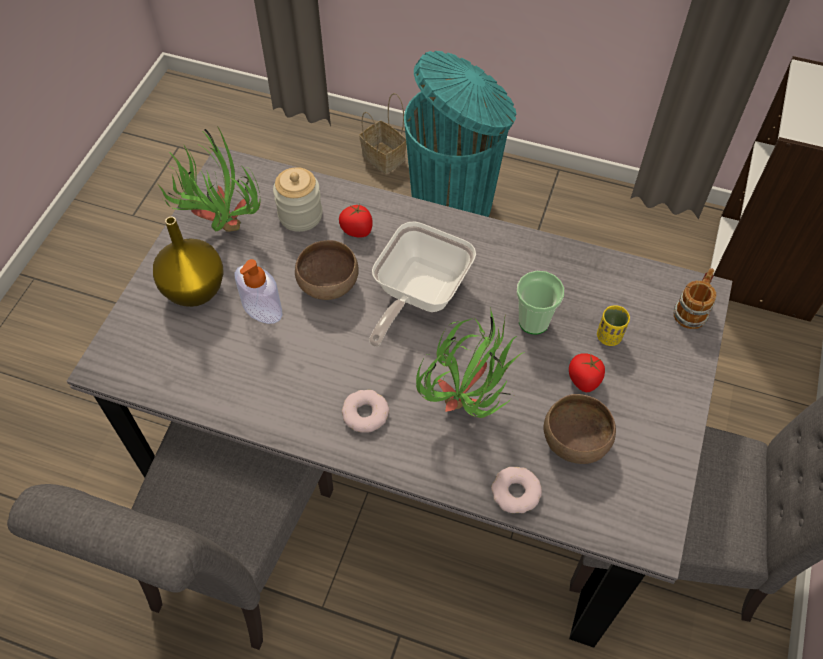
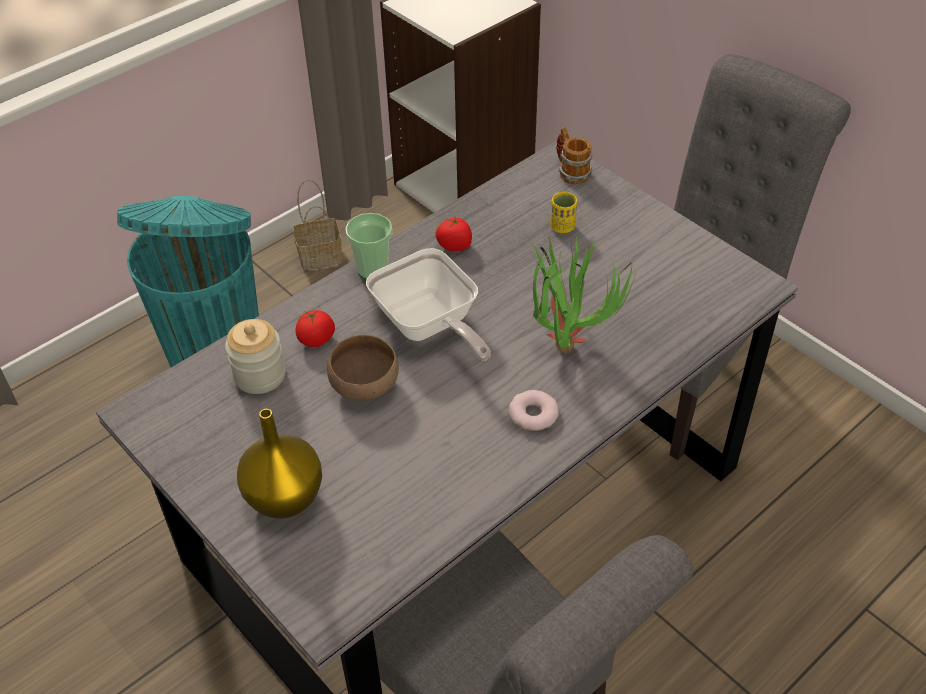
camera: 60 degrees left, 10 degrees down
(221, 226) = (216, 445): potted plant -> none
(262, 308) = (353, 448): soap dispenser -> none
(385, 158) = (104, 380): basket -> basket (321, 255)
(515, 492) = (674, 346): donut -> none
(533, 321) = (515, 264): cup -> cup (373, 270)
(575, 439) = (646, 289): brown bowl -> none
(584, 380) = (594, 259): tomato -> tomato (455, 245)

